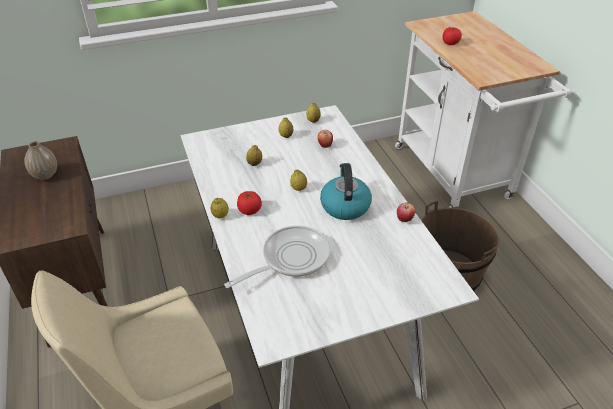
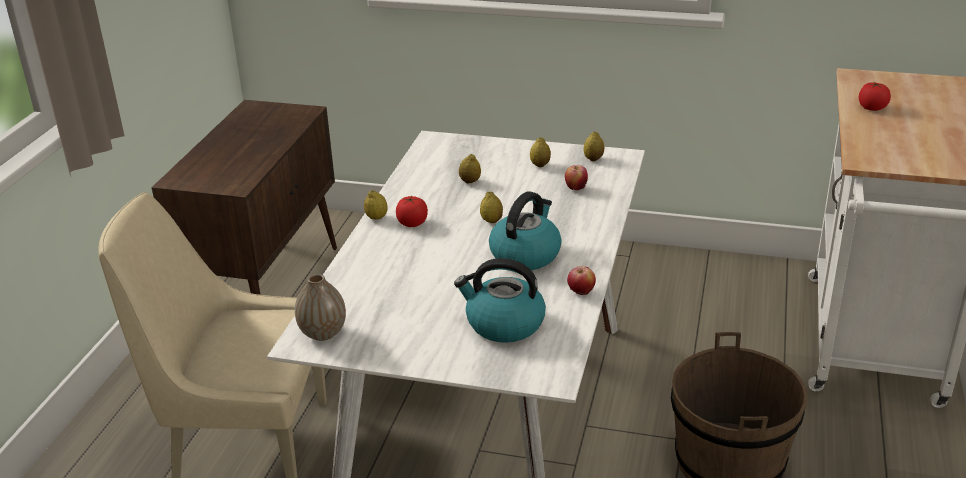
camera: 35 degrees right, 10 degrees down
(45, 175) = (260, 134): vase -> vase (323, 333)
(290, 258) = (403, 281): frying pan -> none
(385, 263) = (503, 324): none -> kettle

